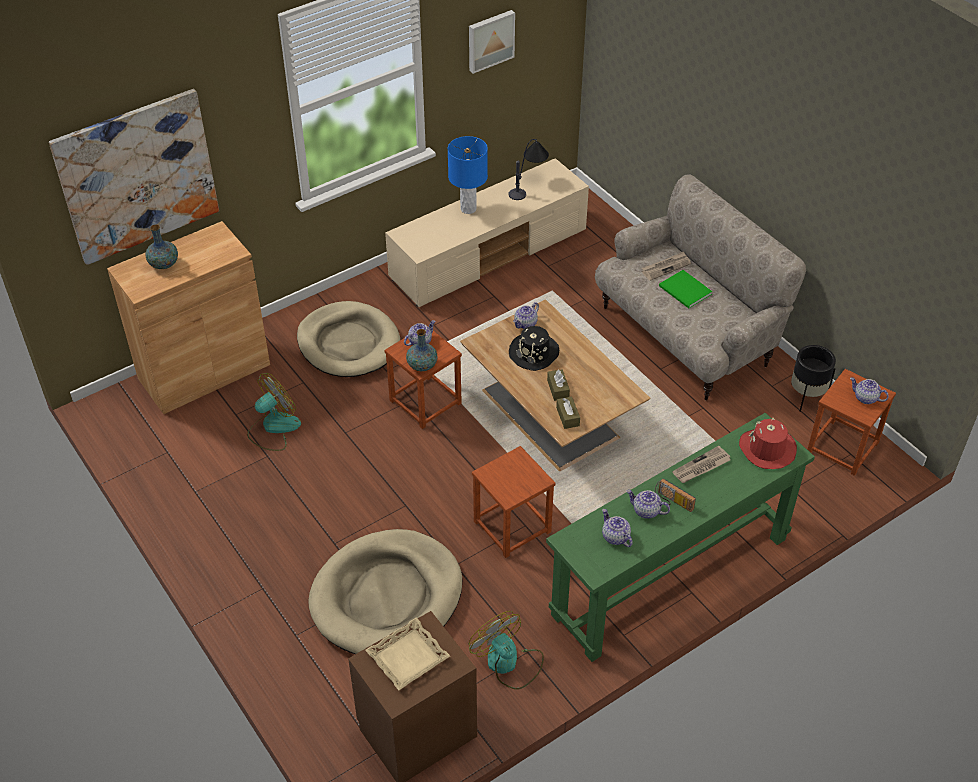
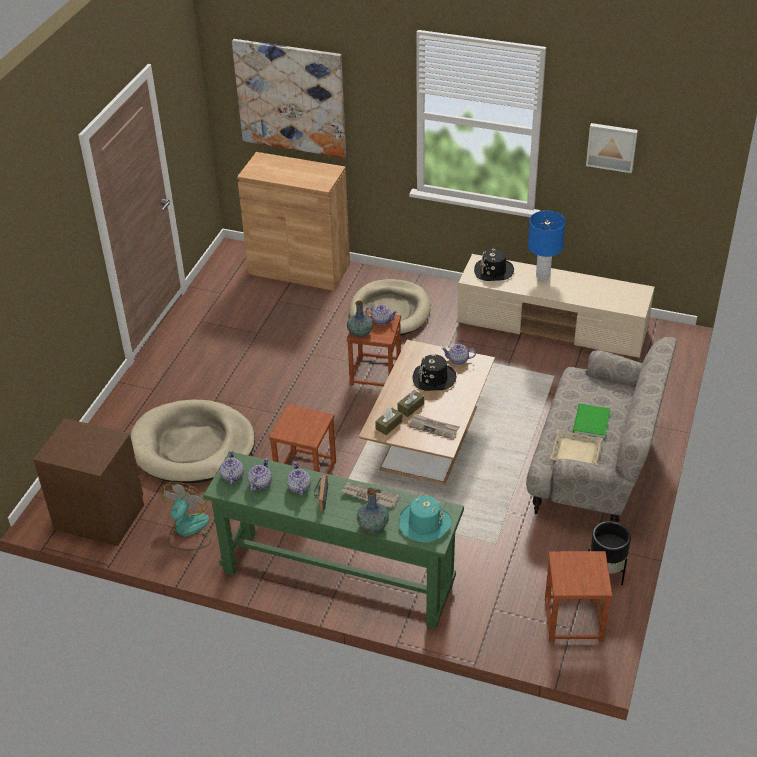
camera: 55 degrees right, 5 degrees down
(164, 264) = (282, 168): vase -> vase (373, 525)
(273, 428) = (283, 322): fan -> none
(408, 658) = (84, 442): beige tray -> beige tray (576, 452)
(427, 233) = (493, 271): none -> black hat
(528, 185) = (605, 289): table lamp -> none
(666, 267) = (605, 400): newspaper -> newspaper (433, 427)
(767, 449) = (424, 524): red hat -> turquoise hat
(865, 398) = (583, 578): teapot -> teapot (232, 476)

